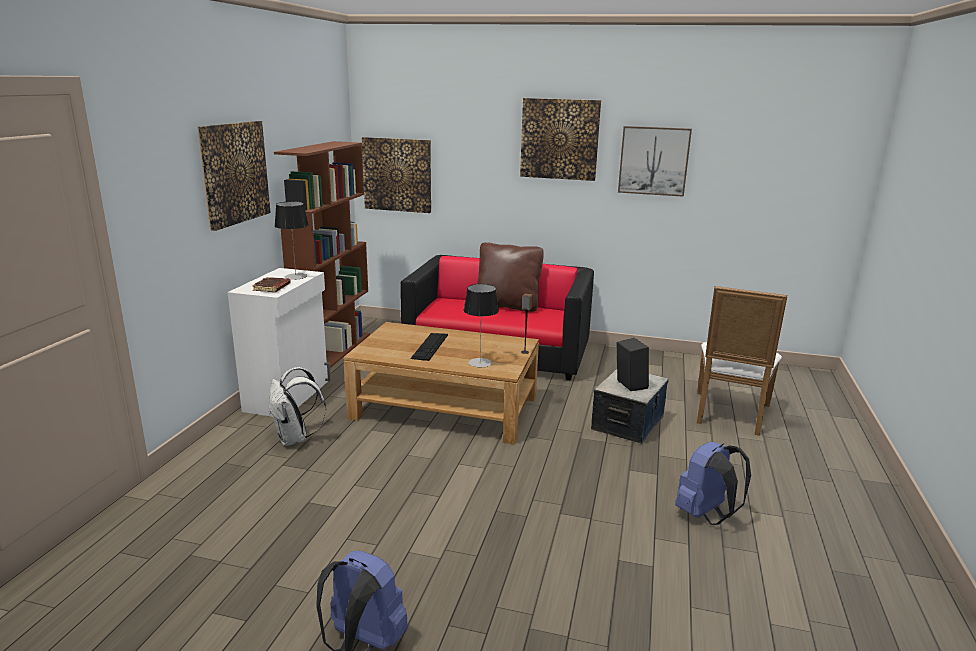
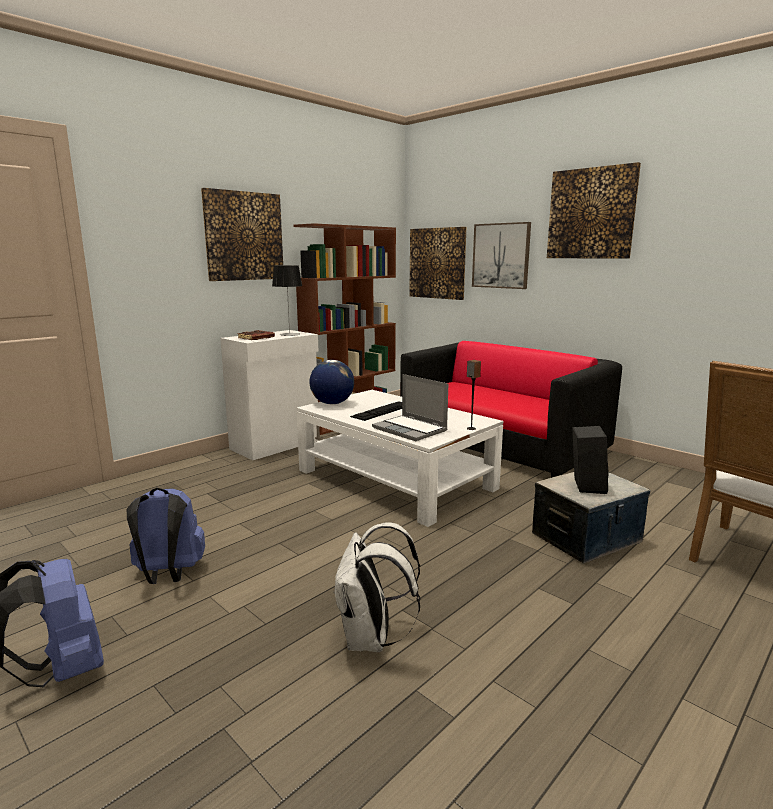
camera: 30 degrees right, 5 degrees down
(295, 439) = (241, 476): white backpack -> white backpack (371, 639)
(372, 346) = (332, 403): none -> globe
(445, 407) = (395, 479): brown coffee table -> white coffee table
(480, 363) = (411, 429): table lamp -> laptop
(507, 306) = (512, 394): brown pillow -> none
(653, 161) = (705, 230): picture -> picture (501, 256)
(705, 515) = (599, 678): blue backpack -> blue backpack (168, 575)

